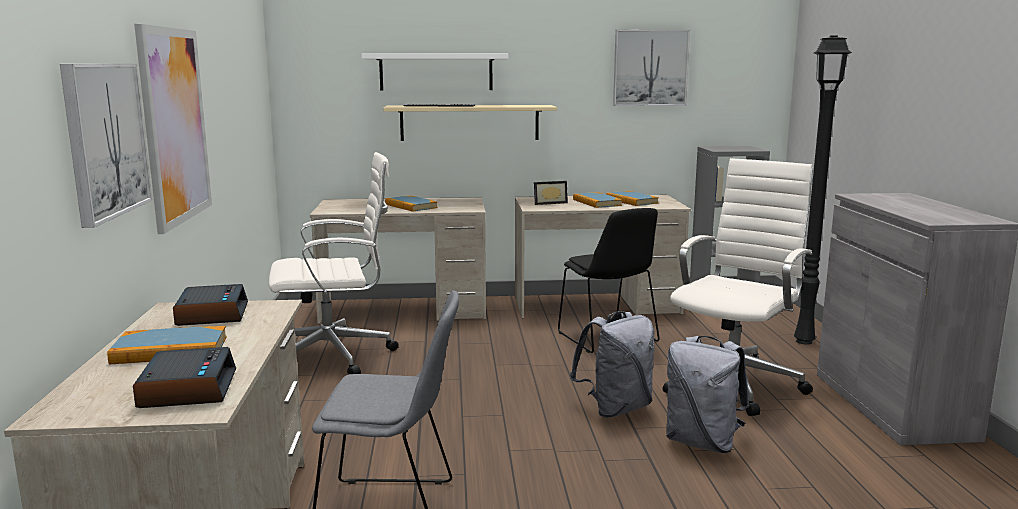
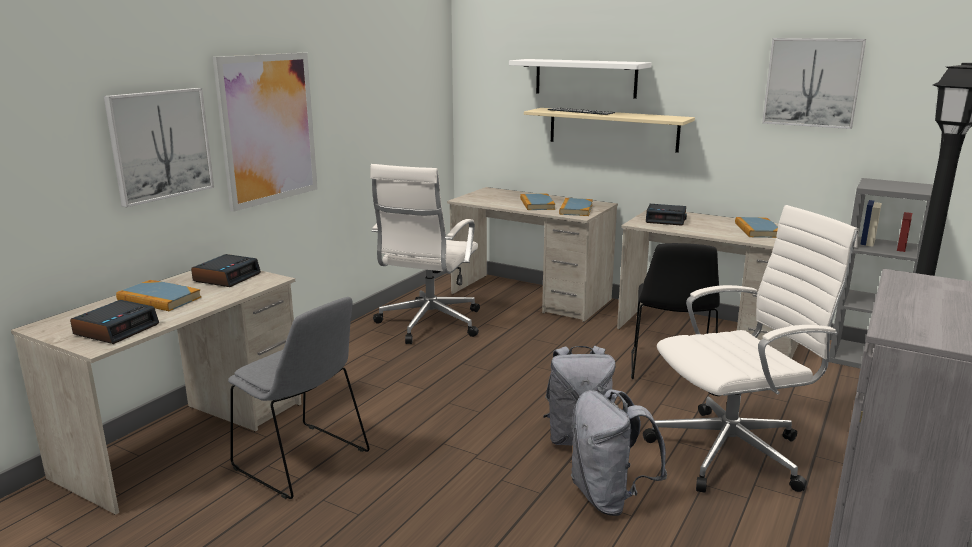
camera: 35 degrees right, 5 degrees up
(335, 356) = (428, 324): white office chair -> white office chair turned 90 degrees clockwise
(549, 203) = (666, 219): picture frame -> alarm clock
(596, 202) = (715, 226): book -> book (576, 209)

